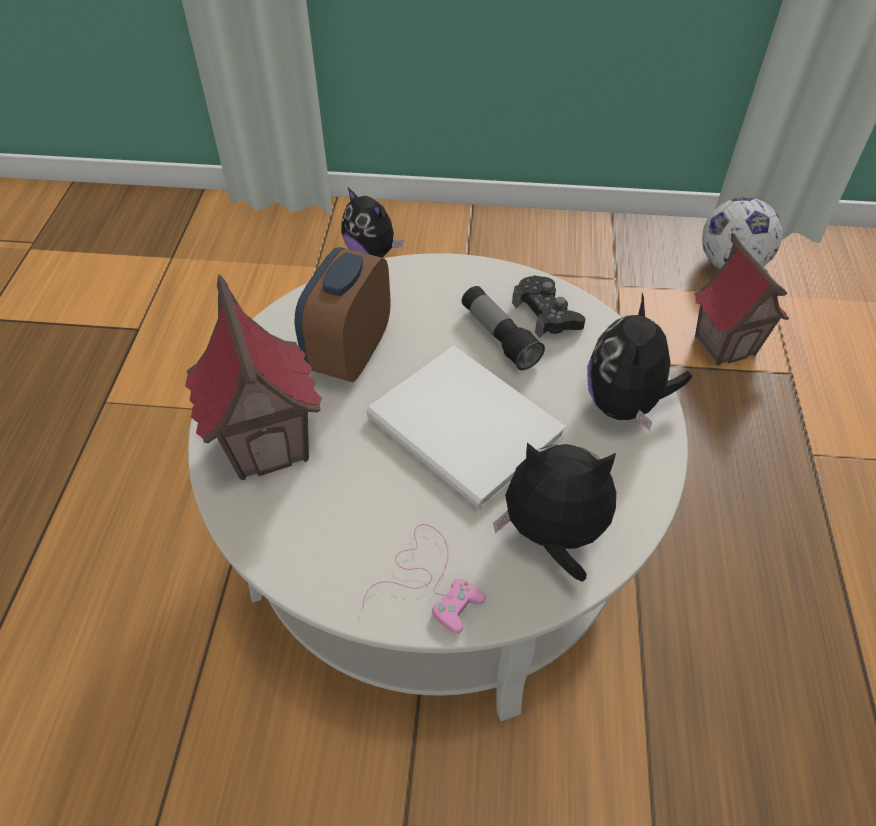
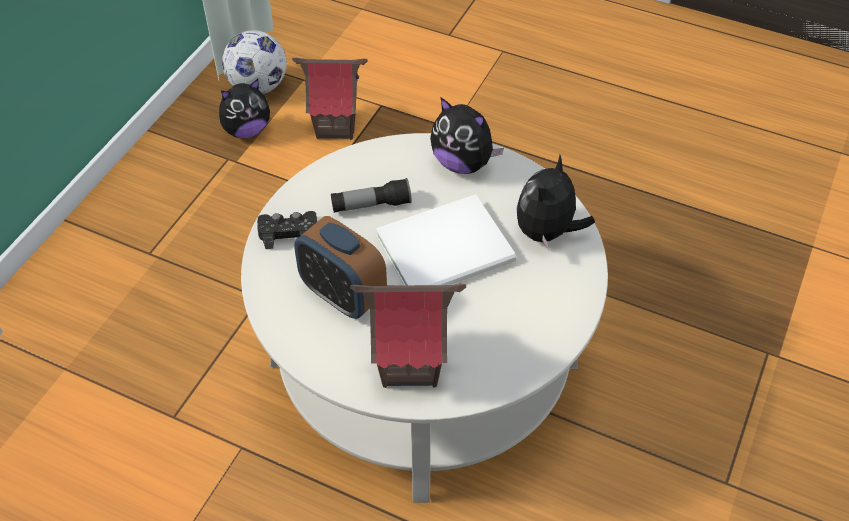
camera: 70 degrees left, 0 degrees up
(372, 253) = (78, 317): plush toy -> plush toy (246, 130)
(429, 579) = (555, 301): pink game controller -> none
(546, 314) = (362, 173): black game controller -> black game controller (288, 233)

